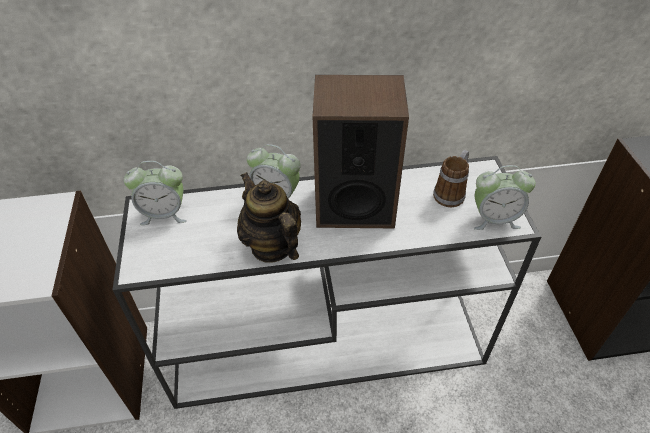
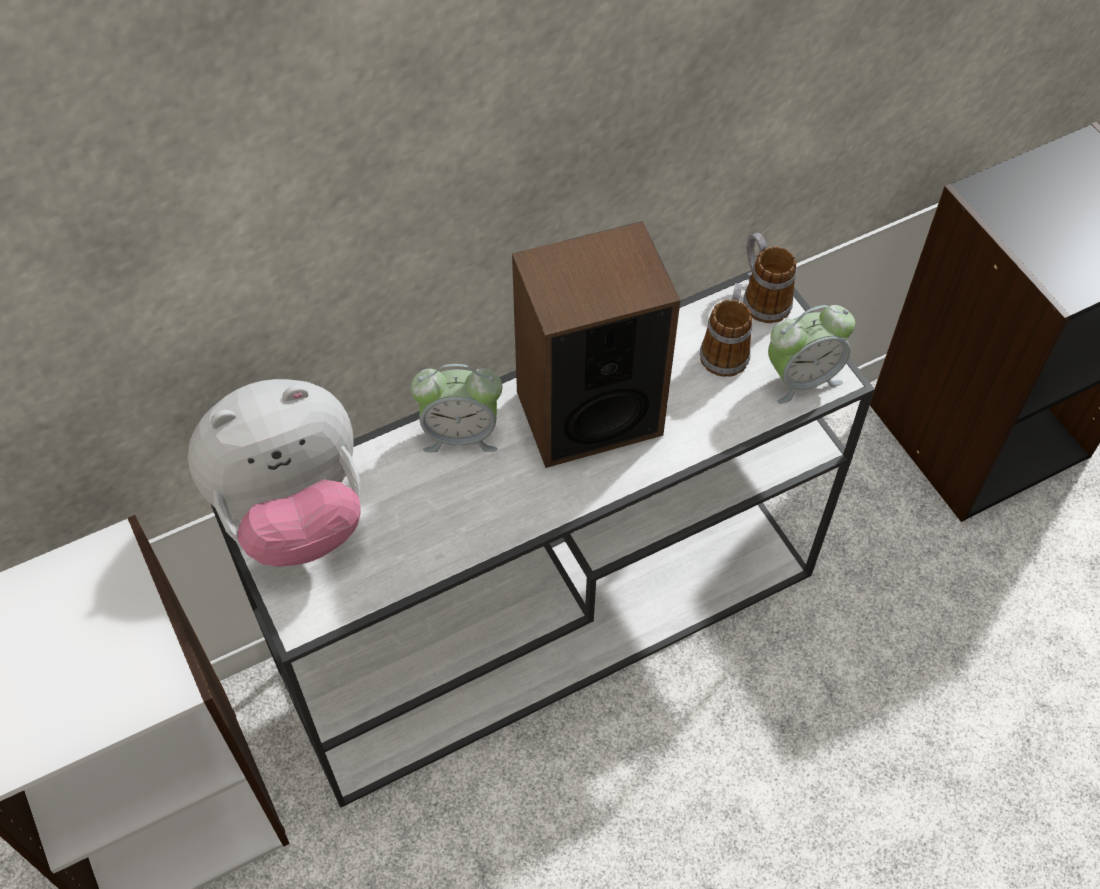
camera: 20 degrees left, 10 degrees up
(164, 214) = (293, 513): alarm clock -> plush toy
(272, 246) = (492, 518): teapot -> none
(483, 172) = (761, 297): none -> mug

